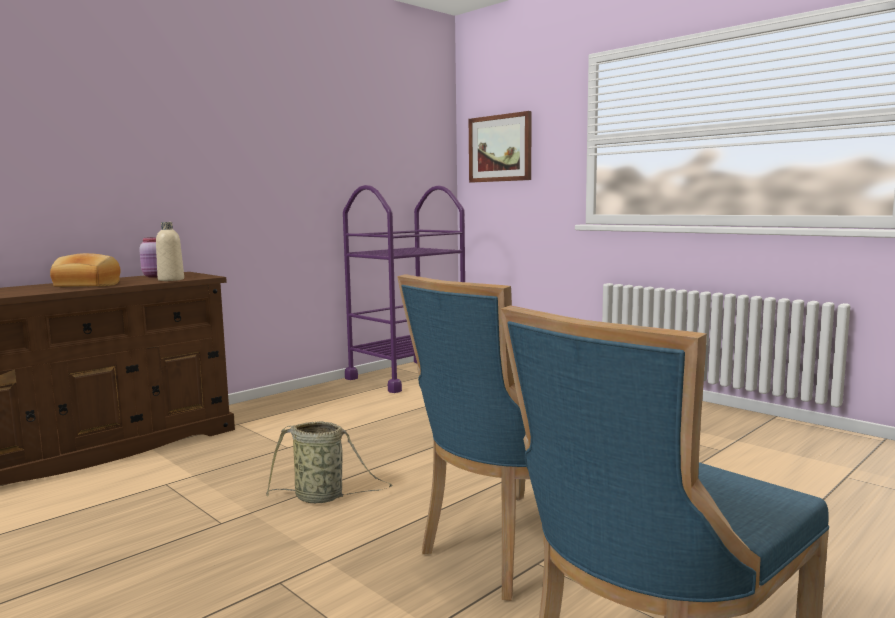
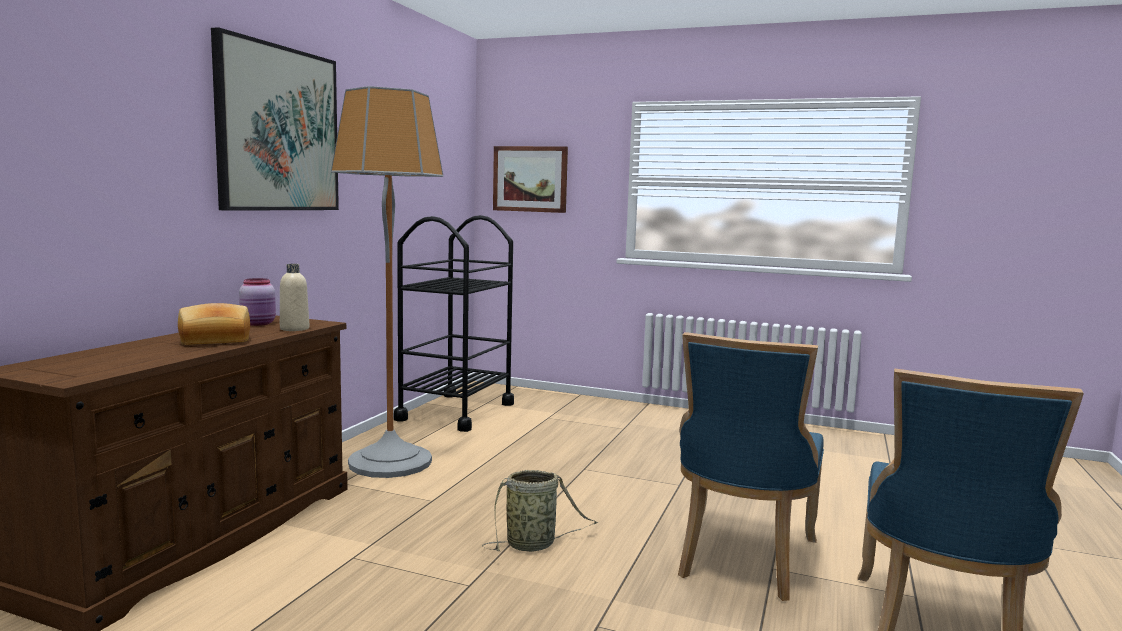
camera: 25 degrees left, 0 degrees up
(194, 108) = (278, 129): none -> picture
(297, 412) = (390, 462): none -> floor lamp
(408, 376) = (456, 412): purple cart -> black cart

